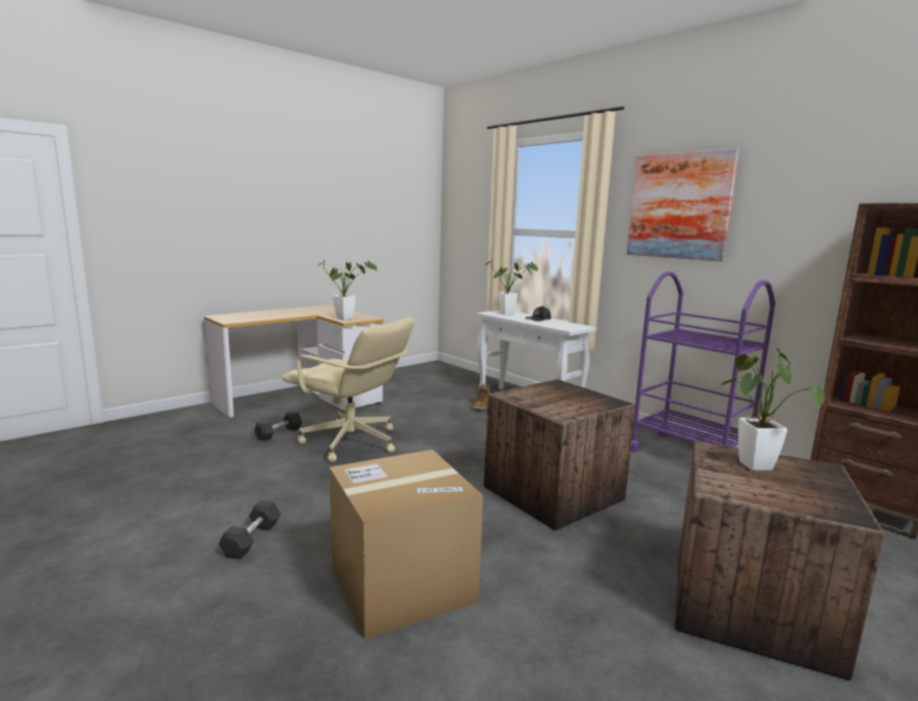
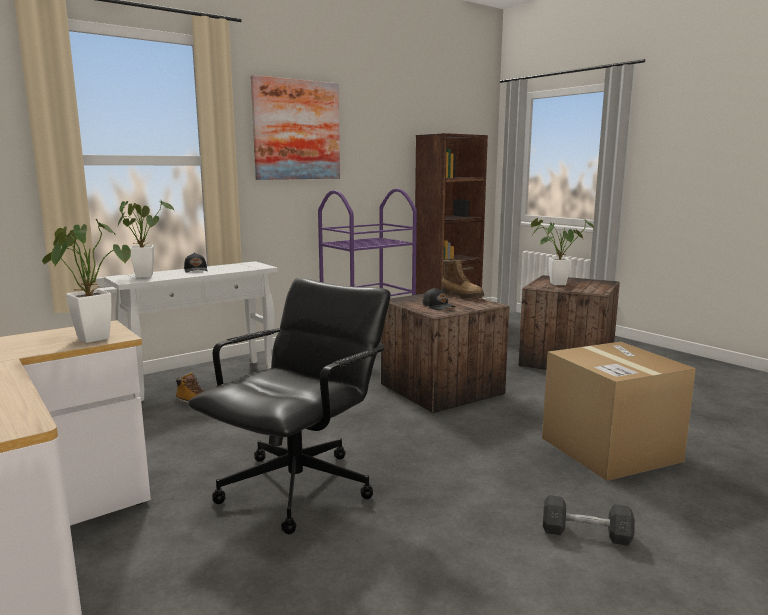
camera: 85 degrees left, 0 degrees up
(279, 433) = (231, 564): grey dumbbell -> none
(351, 443) = (299, 488): beige office chair -> black office chair
(535, 395) = (438, 306): none -> black cap
(595, 406) = (462, 296): none -> boot

